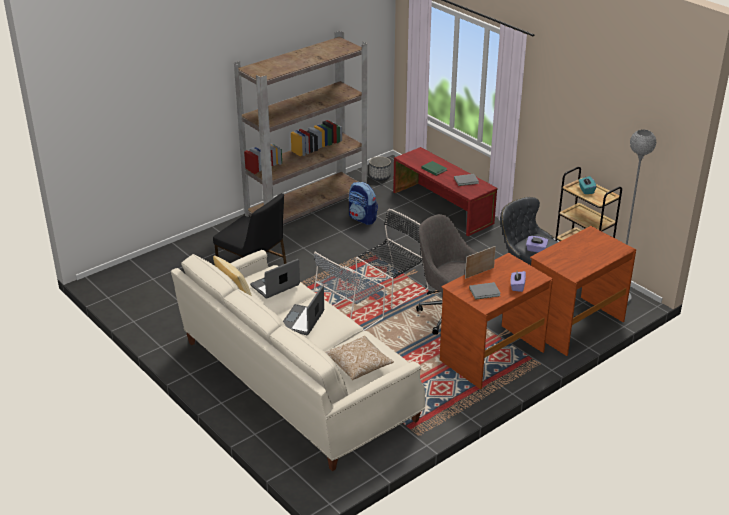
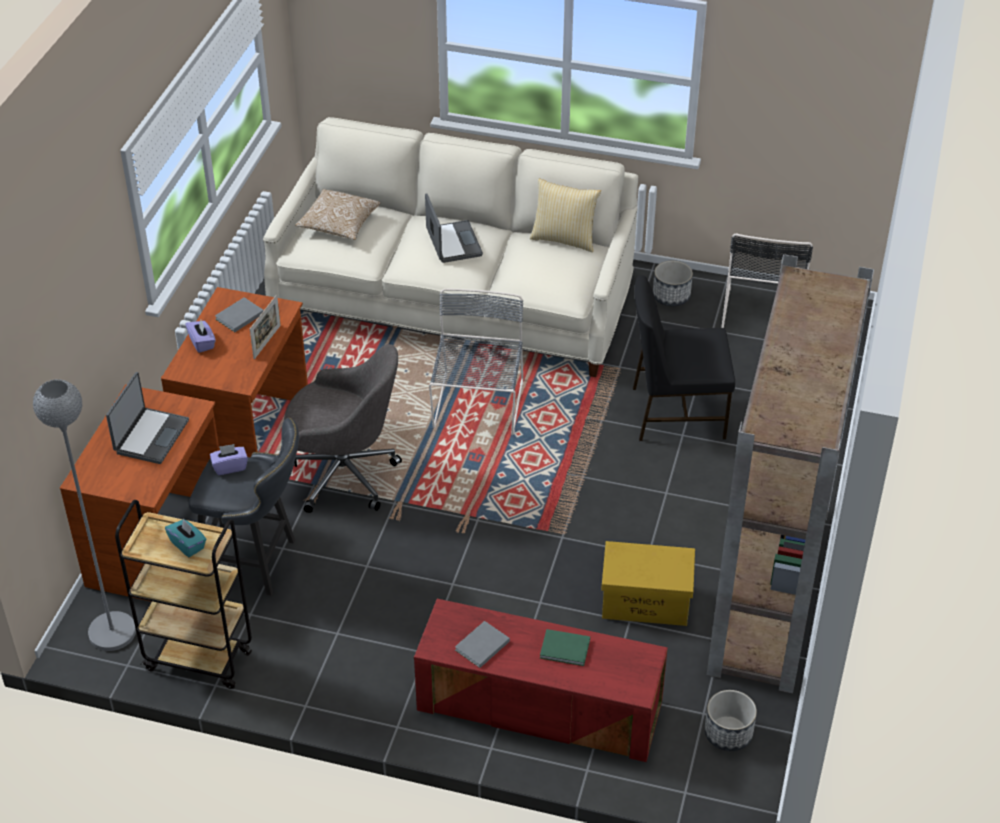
camera: 145 degrees right, 10 degrees up
(172, 327) = (671, 296): none -> planter
(275, 286) = (536, 271): laptop -> laptop (150, 436)
(362, 218) = (644, 602): backpack -> yellow storage box
(390, 289) = (465, 479): black chair -> black chair (762, 312)

